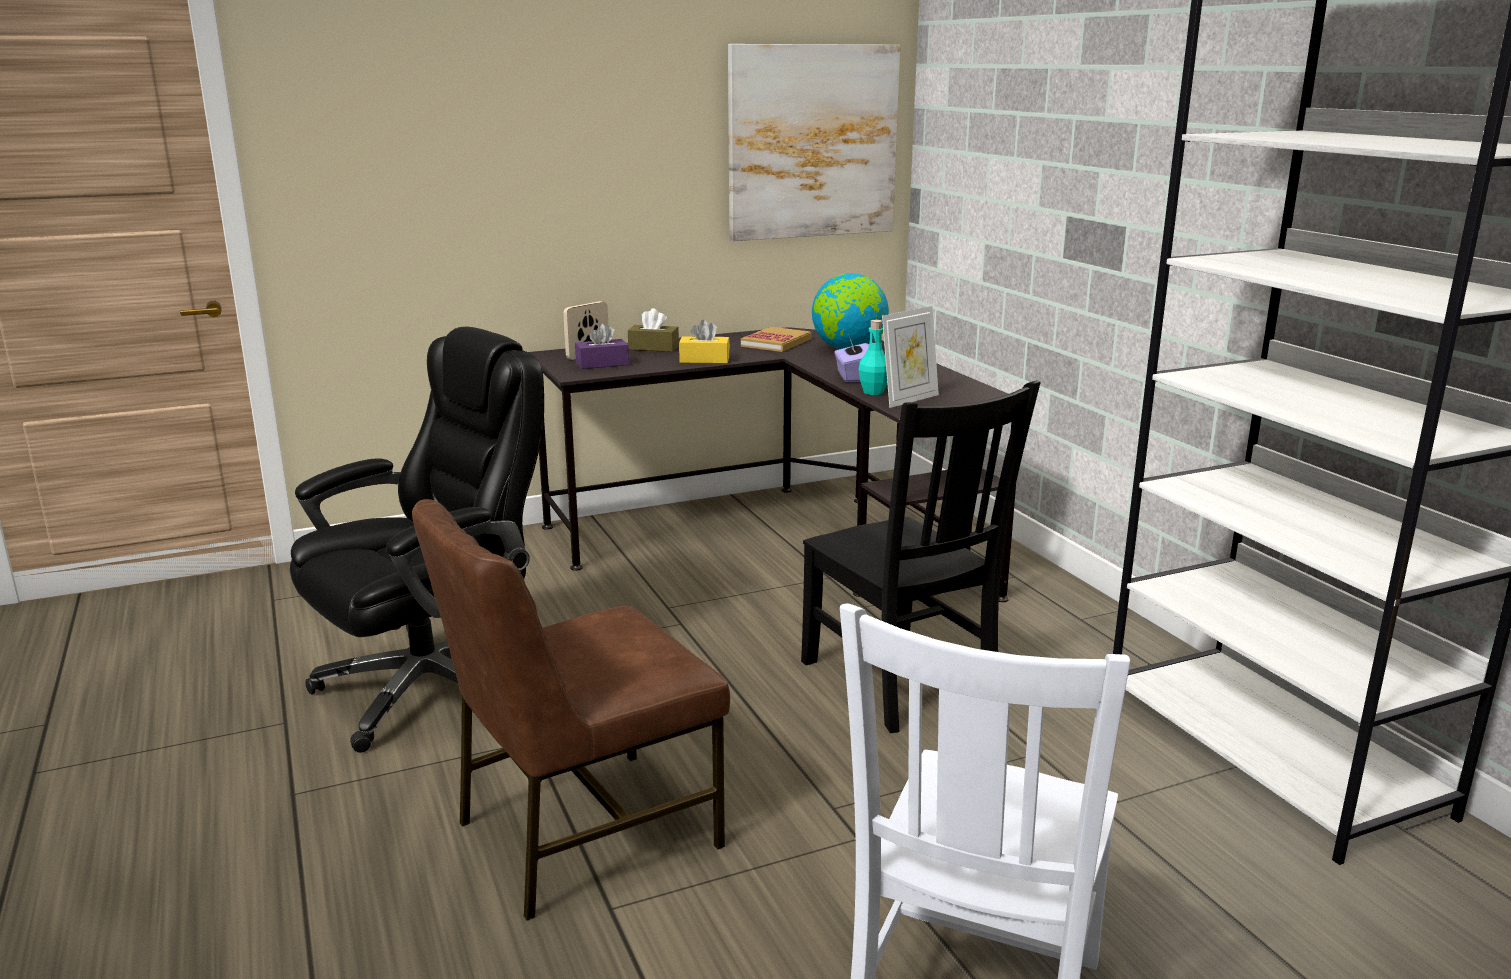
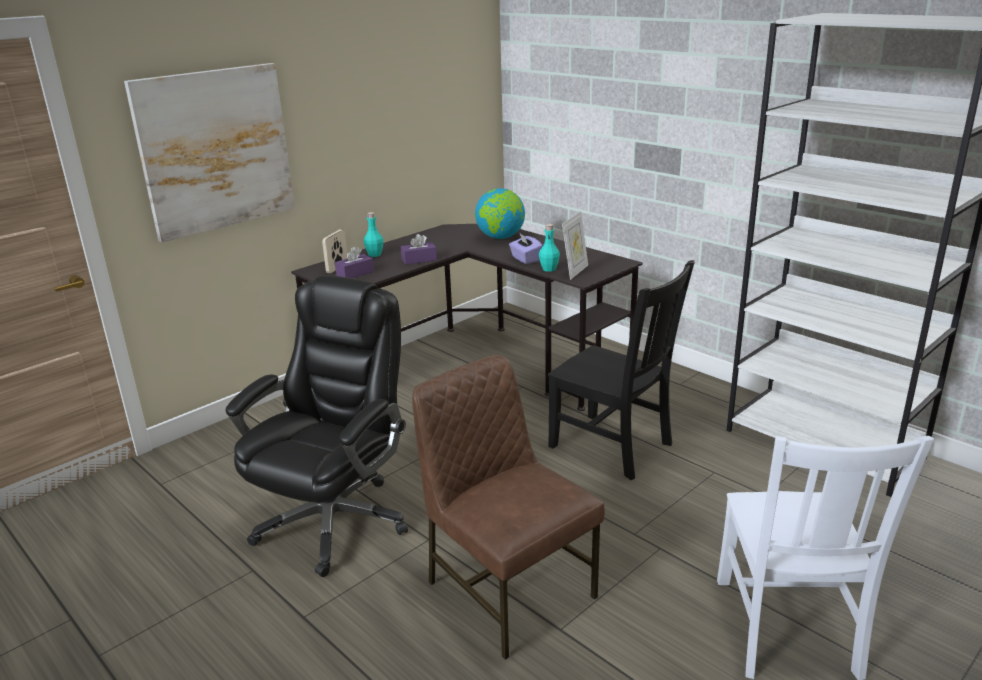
camera: 20 degrees left, 5 degrees up
(583, 833) = (508, 589): brown chair -> brown chair turned 105 degrees clockwise
(653, 348) = (374, 254): brown tissue box -> turquoise bottle
(704, 360) = (419, 260): yellow tissue box -> purple tissue box
(776, 343) = (450, 238): book -> none
(812, 142) = (447, 100): picture -> picture (215, 150)

